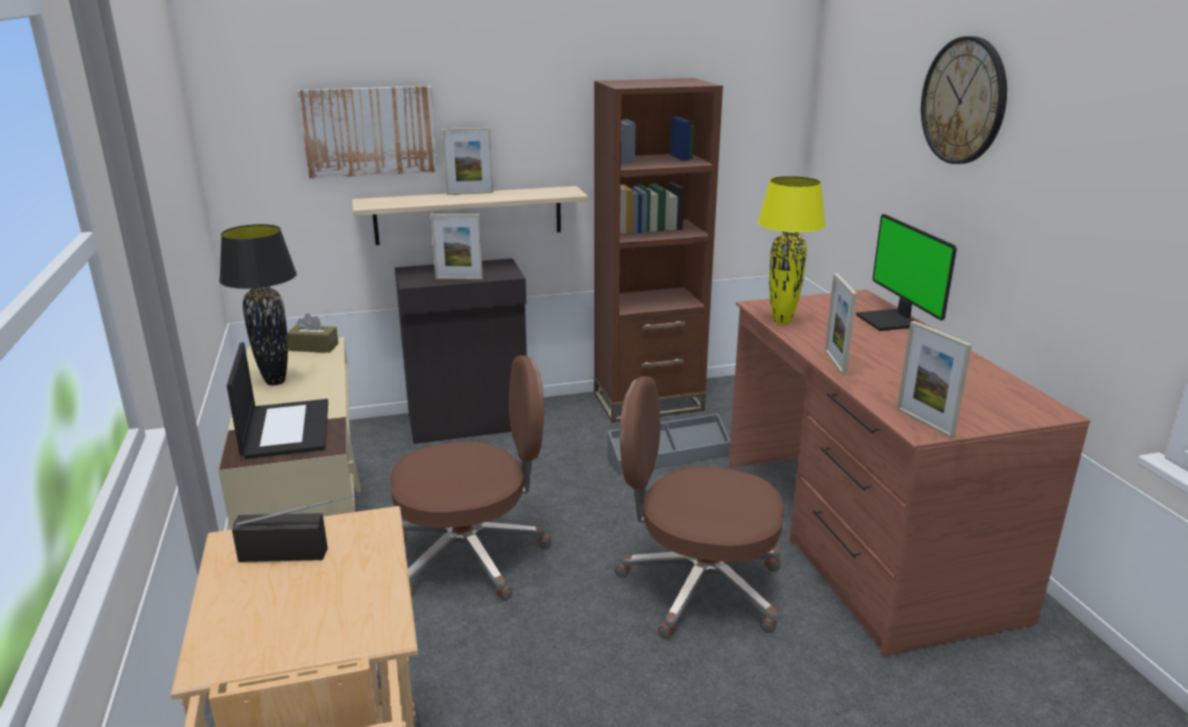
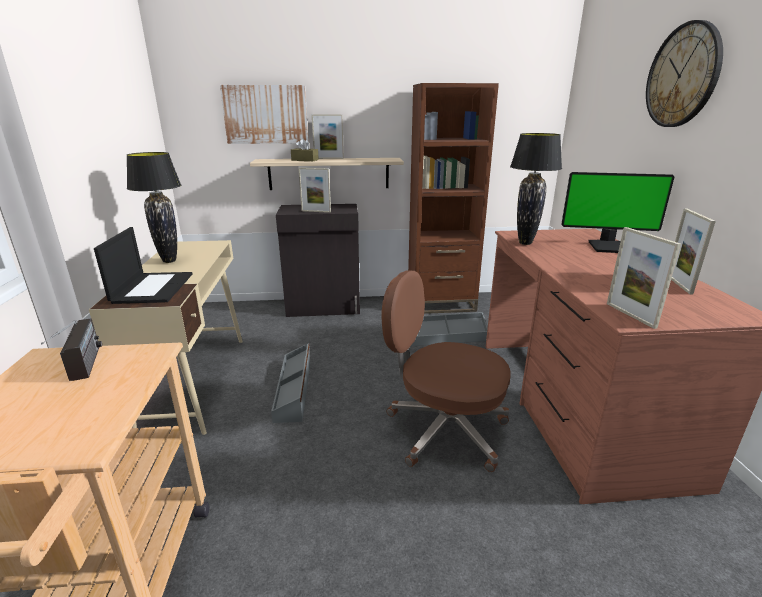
camera: 10 degrees right, 0 degrees up
(307, 553) = (84, 371): radio -> radio turned 60 degrees clockwise
(313, 347) = (208, 244): brown tissue box -> brown tissue box (305, 160)
(472, 556) = (294, 390): brown office chair -> grey storage box
(782, 321) = (525, 243): yellow table lamp -> black table lamp
(835, 363) = (560, 269): picture frame -> picture frame (678, 284)
(890, 321) = (610, 247): monitor -> monitor turned 75 degrees counterclockwise

